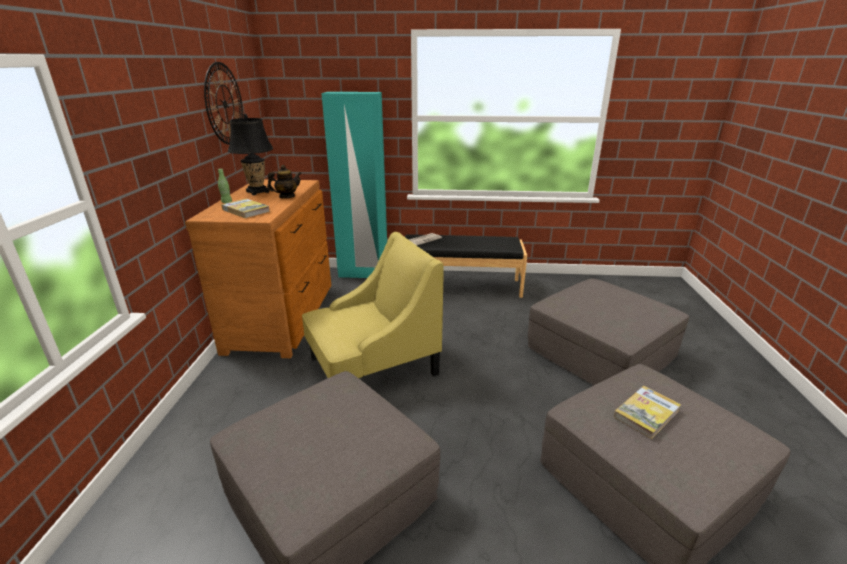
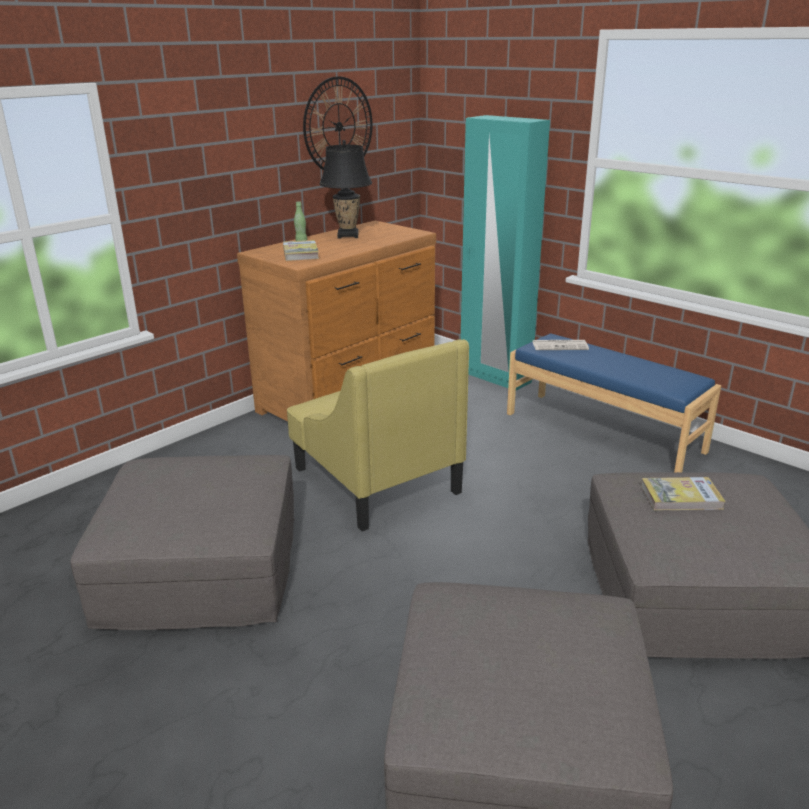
camera: 40 degrees right, 0 degrees up
(287, 197) = (364, 246): teapot -> none
(373, 366) = (375, 480): yellow armchair -> yellow armchair turned 45 degrees clockwise
(459, 286) = (603, 432): black bench -> blue bench
(646, 413) = (512, 638): book -> book (681, 497)

